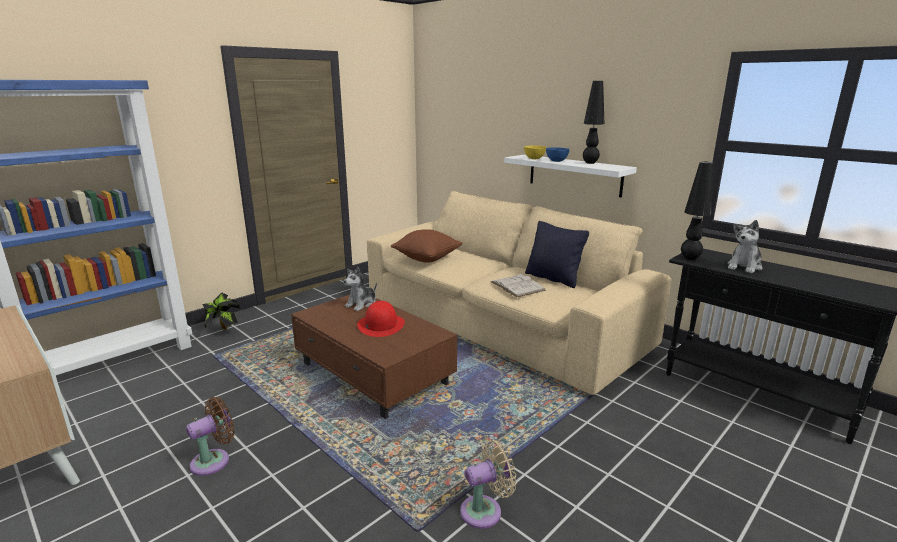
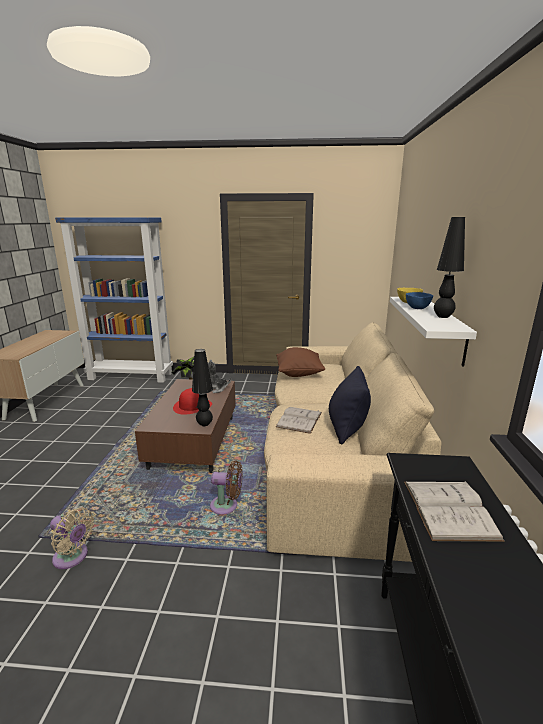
camera: 50 degrees right, 0 degrees up
(214, 460) = (69, 441): brown fan -> brown fan (227, 506)
(690, 258) = (411, 464): black table lamp -> black table lamp (204, 424)
(744, 267) = (449, 509): plush toy -> white book

